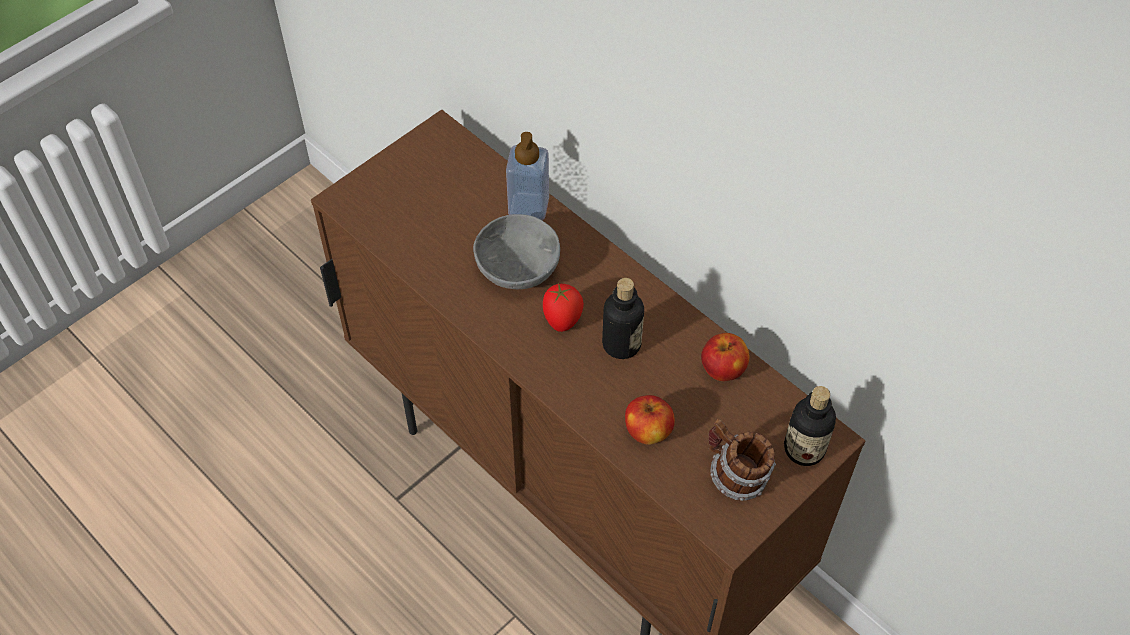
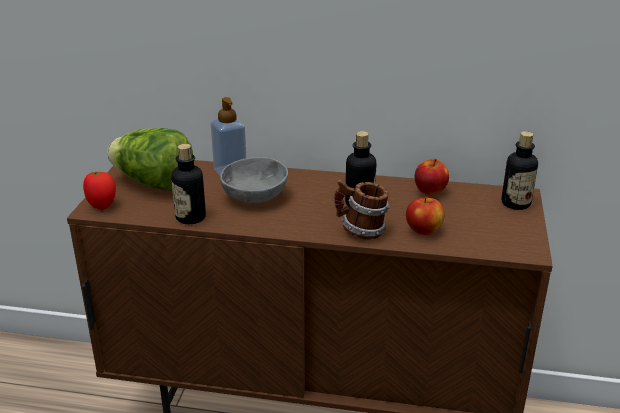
camera: 35 degrees left, 25 degrees down
(426, 267) = (190, 217): none -> bottle
(432, 186) = (154, 184): none -> lettuce
(562, 320) = (311, 207): tomato -> tomato (102, 205)
(734, 477) = (496, 228): mug -> mug (360, 231)

